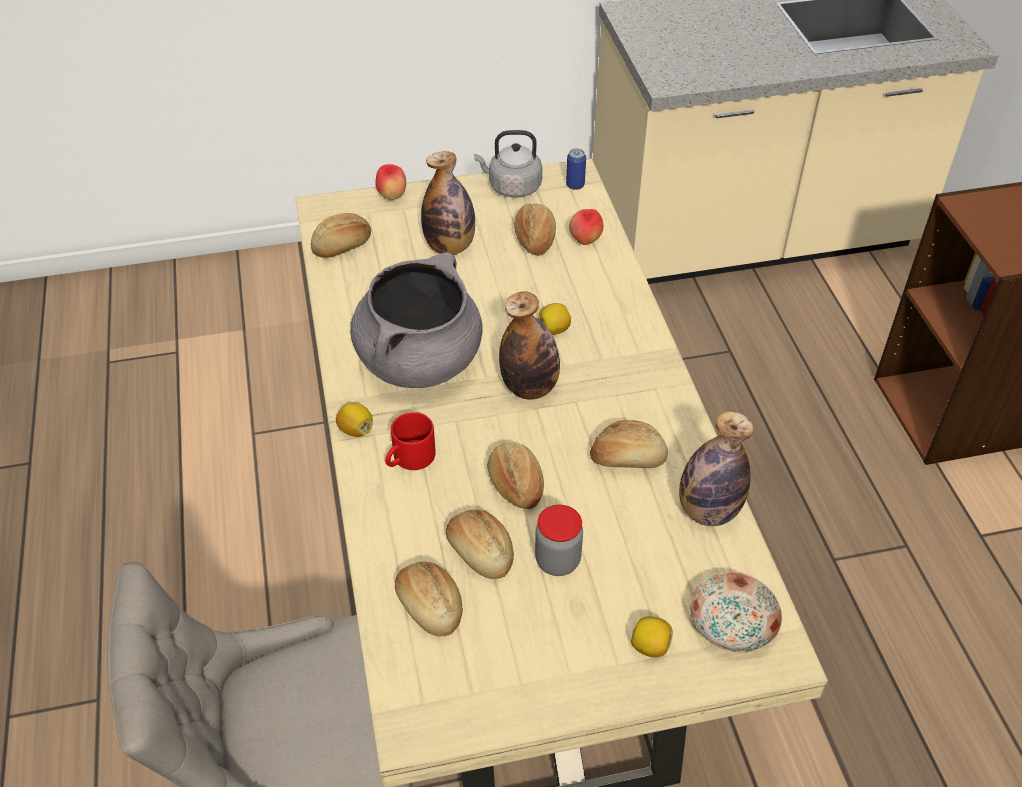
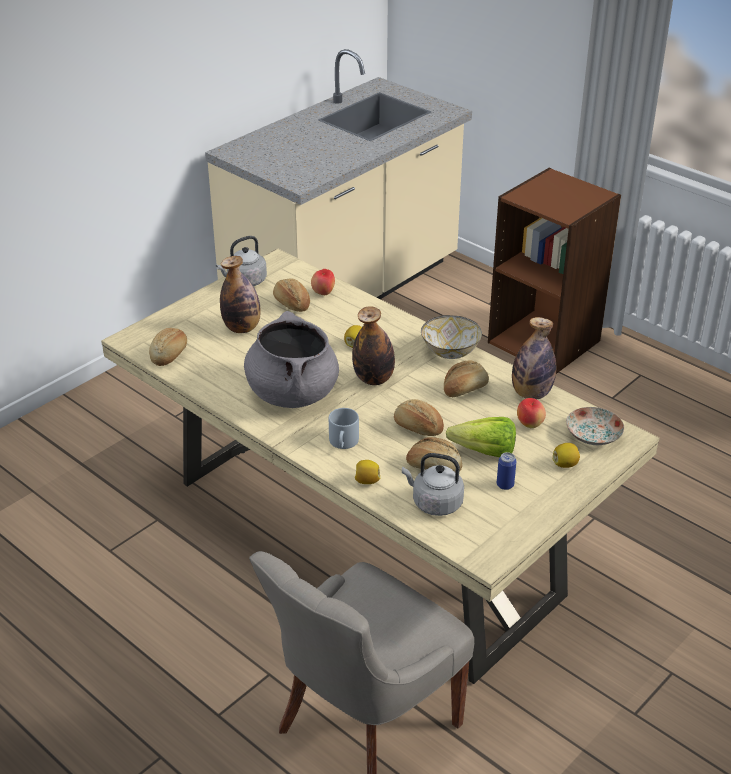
camera: 35 degrees left, 10 degrees down
(356, 430) = (294, 443): lemon -> lemon (367, 481)
(392, 196) = (170, 315): apple -> apple (530, 425)
(409, 459) = (343, 443): red mug -> grey mug
(429, 606) = (434, 503): bread -> grey kettle
(557, 561) = (479, 451): jar -> lettuce
(575, 185) = (284, 266): can -> can (505, 485)
(660, 394) = (450, 351): none -> bowl

